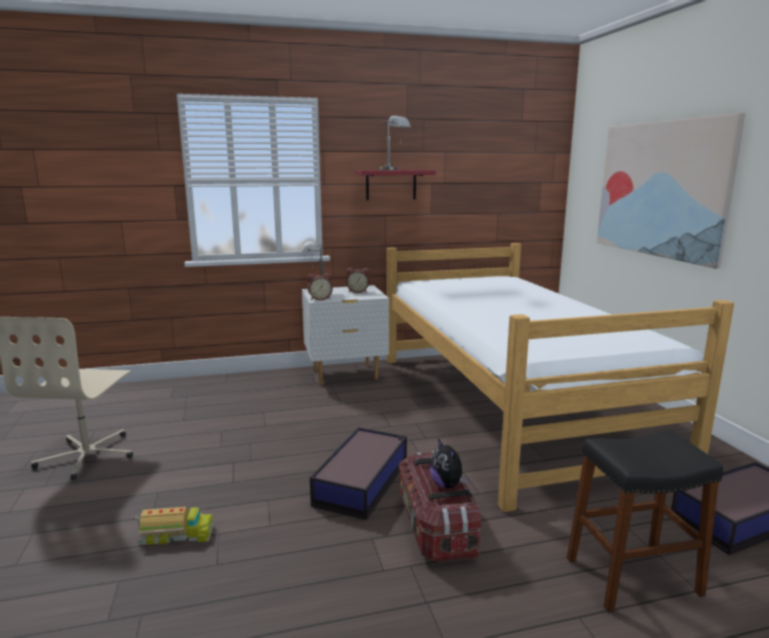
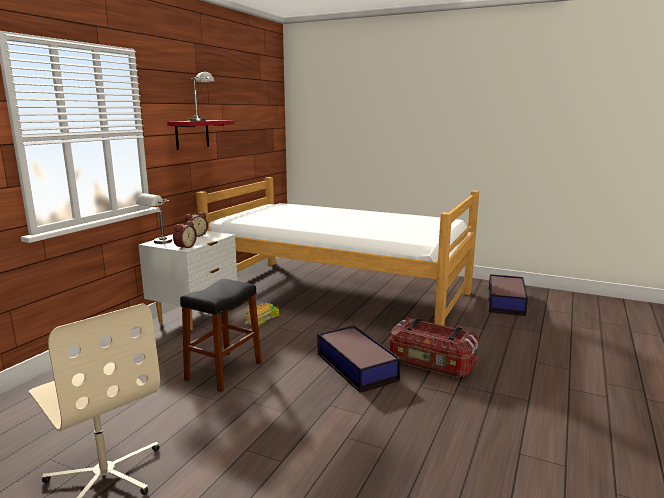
camera: 50 degrees left, 0 degrees up
(176, 535) = (325, 457): toy truck -> toy truck (262, 319)
(447, 485) = (440, 331): plush toy -> none
(632, 576) = (520, 339): black stool -> black stool (224, 371)
(660, 189) = (379, 130): picture -> none

